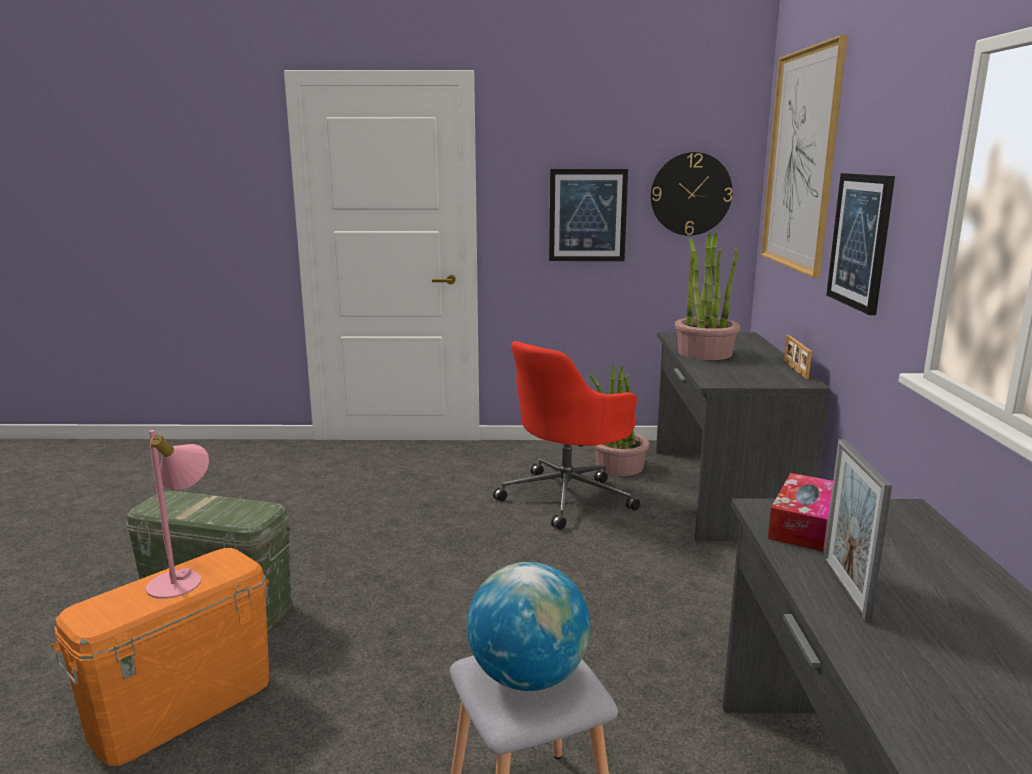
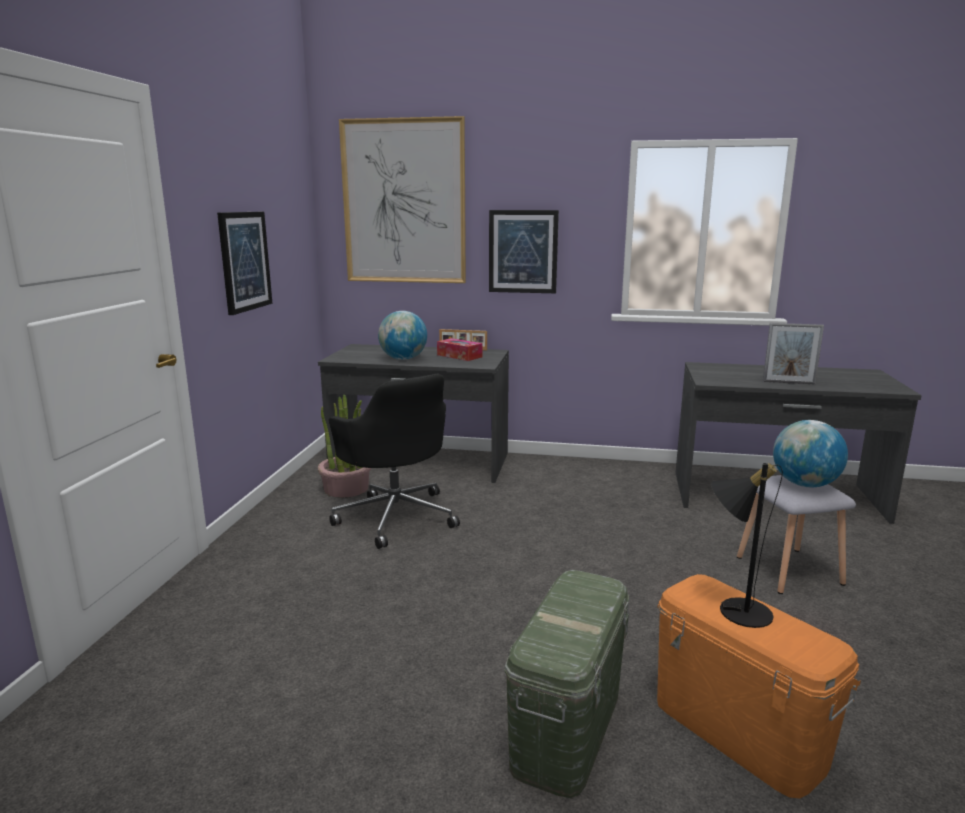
camera: 80 degrees left, 0 degrees up
(183, 579) = (735, 609): pink table lamp -> black table lamp
(568, 497) = (396, 516): red office chair -> black office chair
(691, 194) = (291, 234): wall clock -> none
(705, 353) = (403, 359): potted plant -> globe
(803, 524) = (725, 379): tissue box -> tissue box (459, 356)

